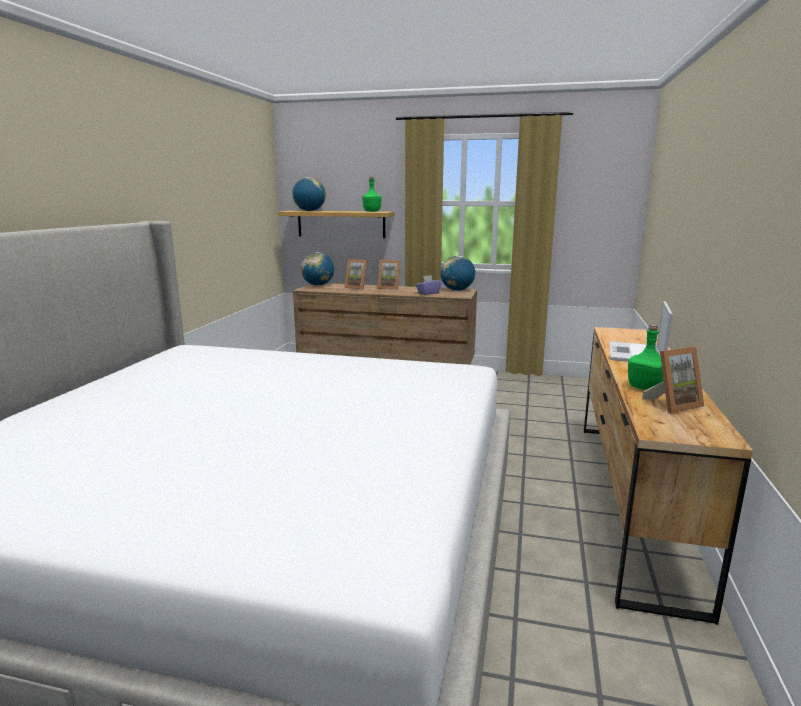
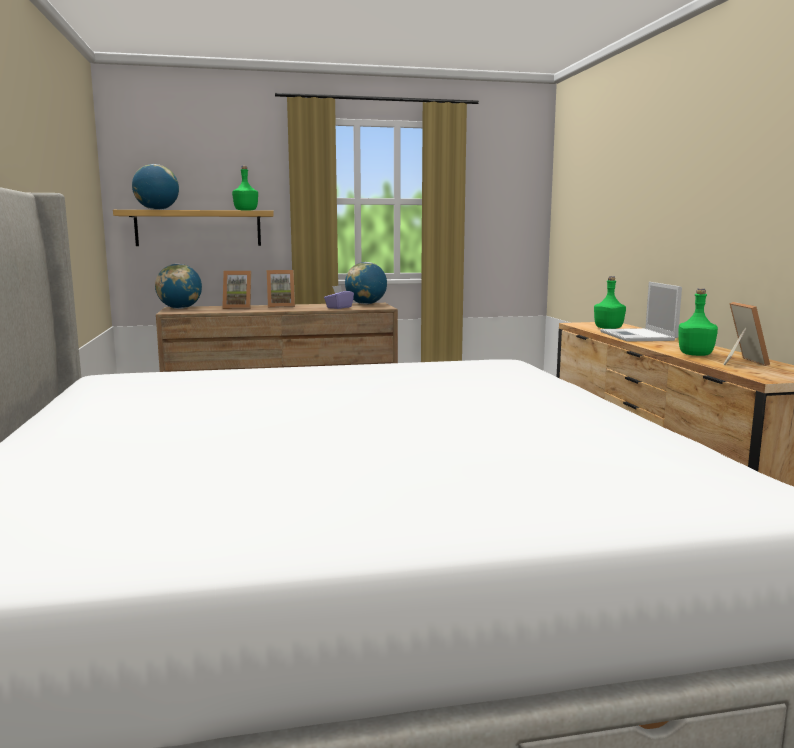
camera: 25 degrees left, 5 degrees down
(627, 339) = (608, 328): none -> green bottle
(673, 404) = (740, 362): picture frame -> picture frame turned 45 degrees counterclockwise

